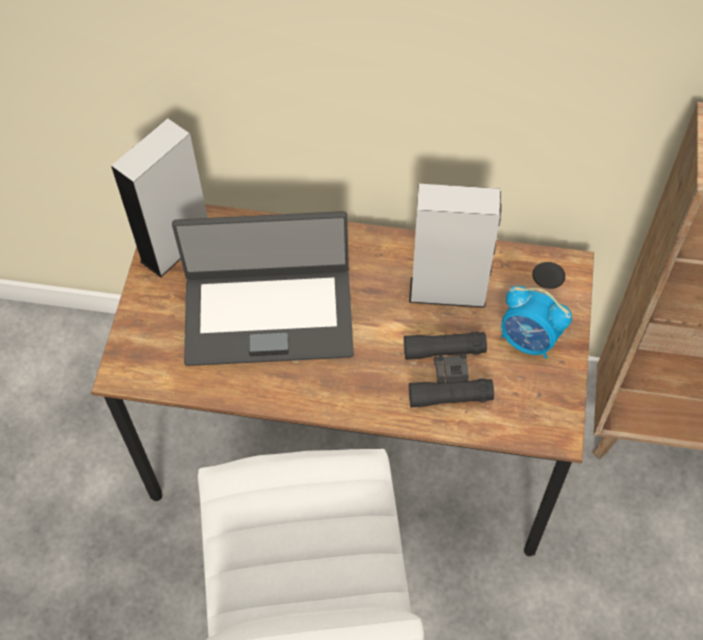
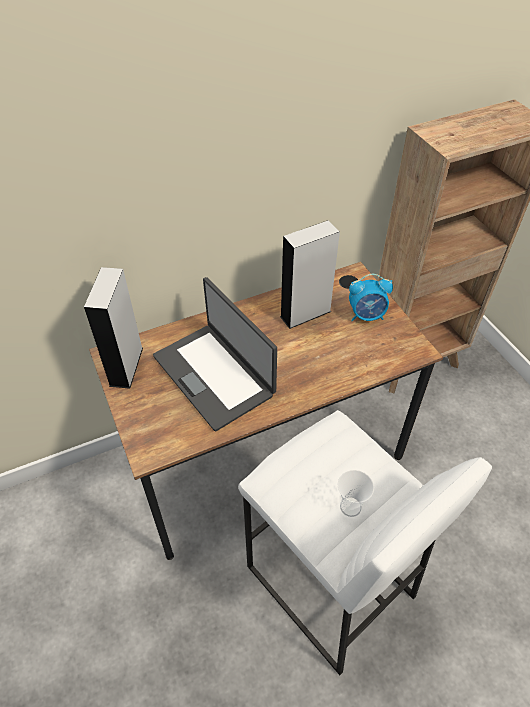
camera: 35 degrees left, 10 degrees down
(268, 315) = (214, 374): laptop -> laptop turned 90 degrees clockwise
(289, 576) = (350, 507): none -> cup
(447, 374) = (340, 352): black binoculars -> none

